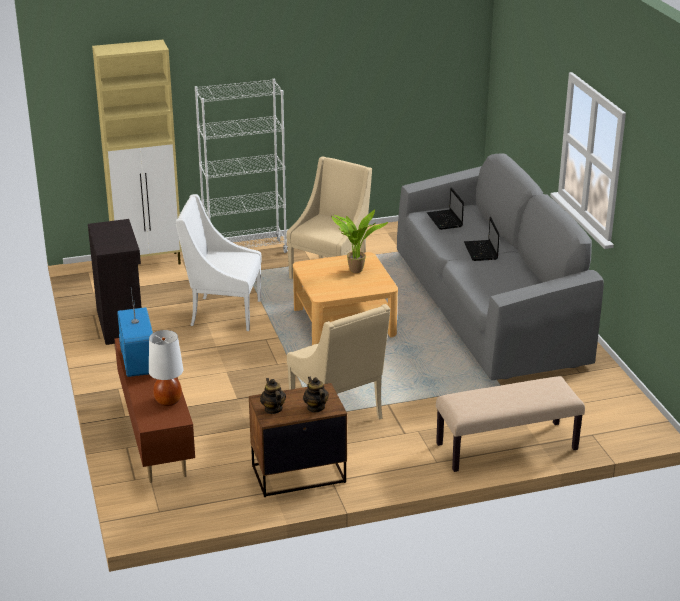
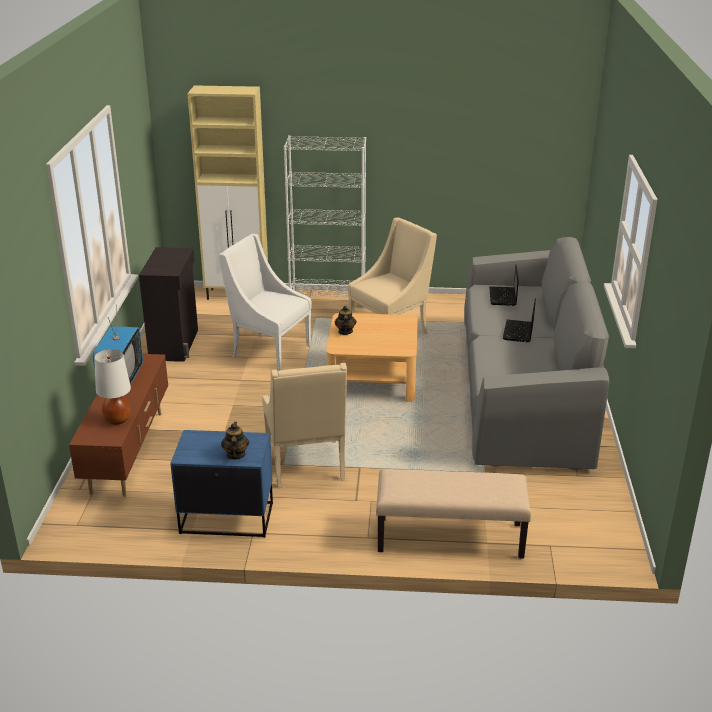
camera: 20 degrees right, 0 degrees up
(273, 409) = (194, 447): teapot -> teapot (345, 332)
(297, 474) = (226, 517): brown nightstand -> blue nightstand
(356, 272) = (387, 331): potted plant -> none

